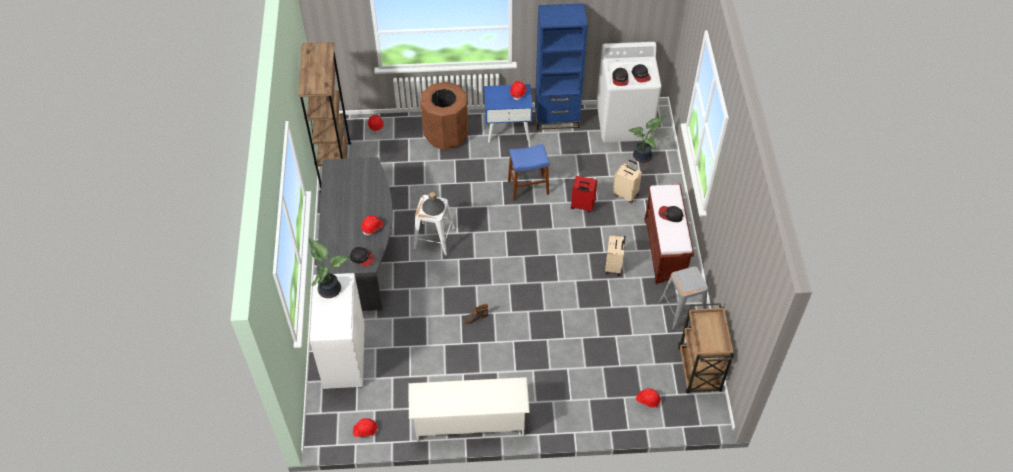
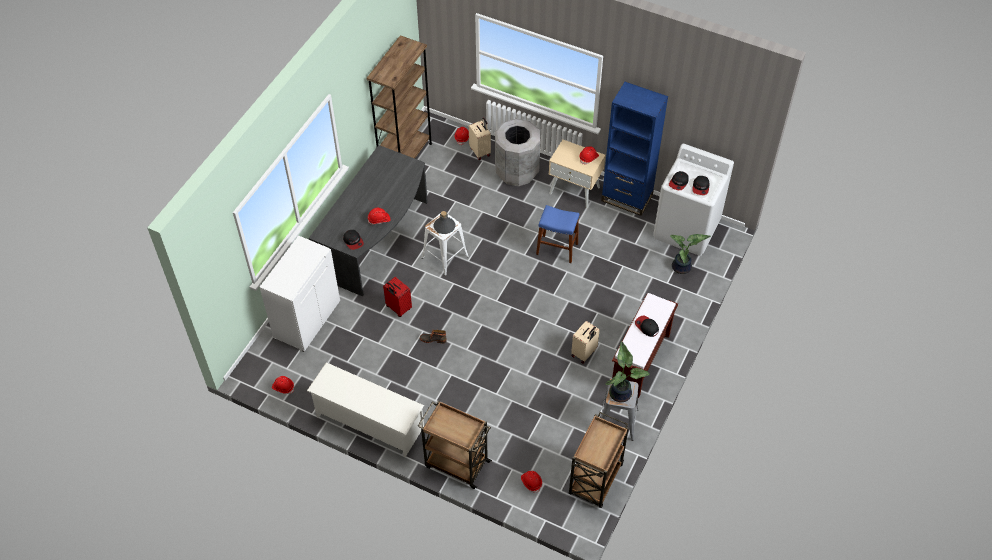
camera: 30 degrees right, 0 degrees up
(330, 288) = (303, 252): potted plant -> potted plant (621, 392)
(446, 135) = (517, 171): brown trash can -> grey trash can
(508, 130) = (575, 190): blue nightstand -> beige nightstand
(573, 418) = (456, 463): none -> brown cart
(582, 206) = (593, 287): red suitcase -> red suitcase (398, 308)
(626, 194) = (641, 294): beige suitcase -> beige suitcase (480, 151)

